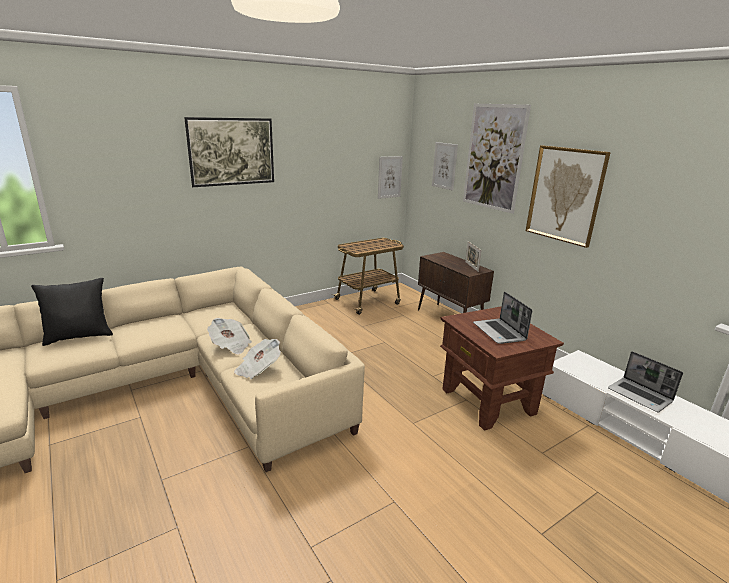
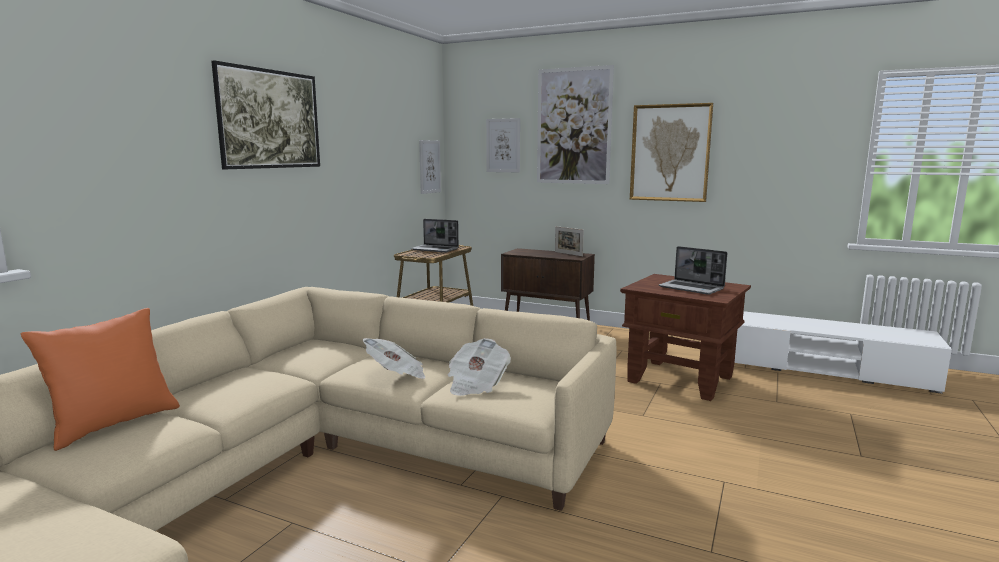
camera: 30 degrees left, 10 degrees down
(79, 336) = (114, 424): black pillow -> orange pillow
(640, 396) = (814, 326): laptop -> laptop (435, 249)

